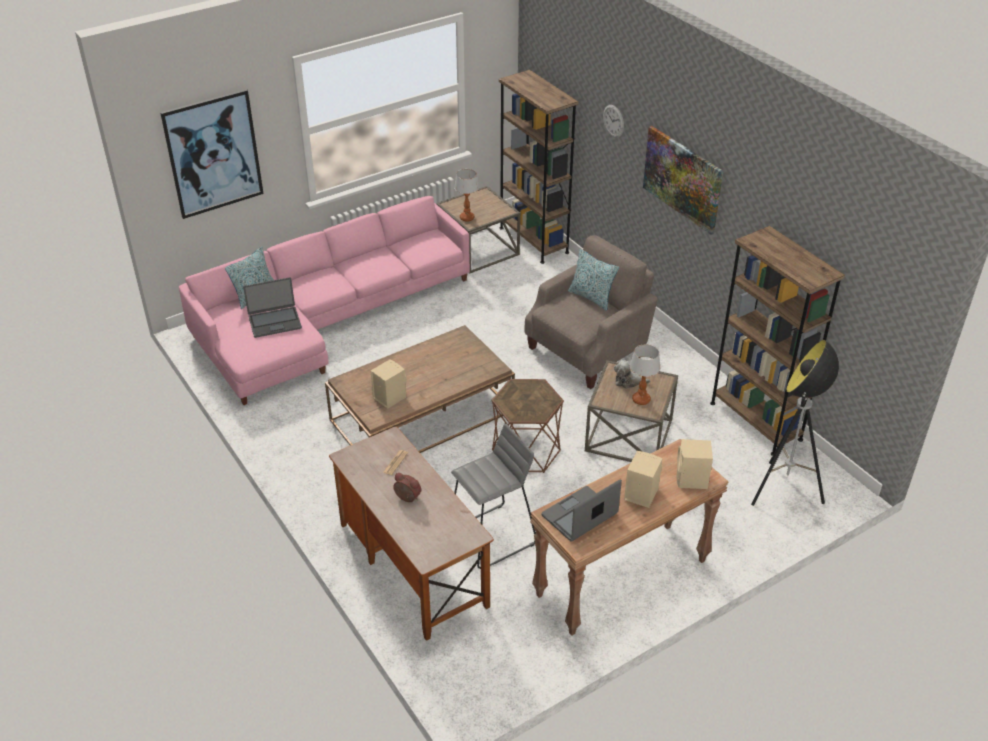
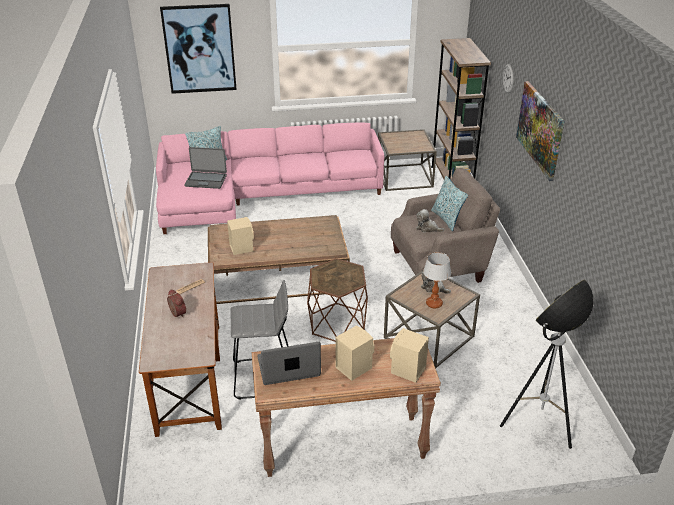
camera: 25 degrees right, 5 degrees down
(467, 218) = (393, 146): table lamp -> none
(579, 314) = (427, 228): none -> plush toy
(755, 421) = (549, 359): brown bookcase -> none

